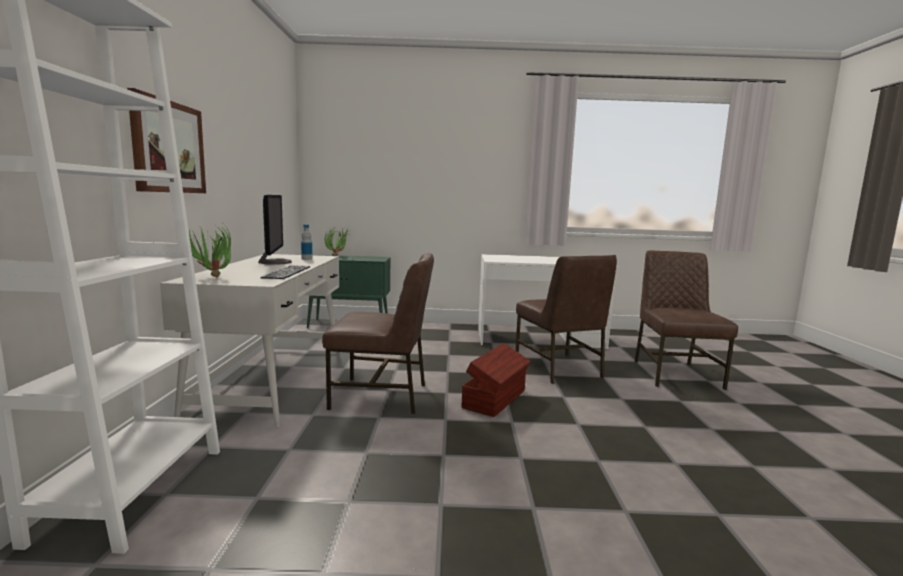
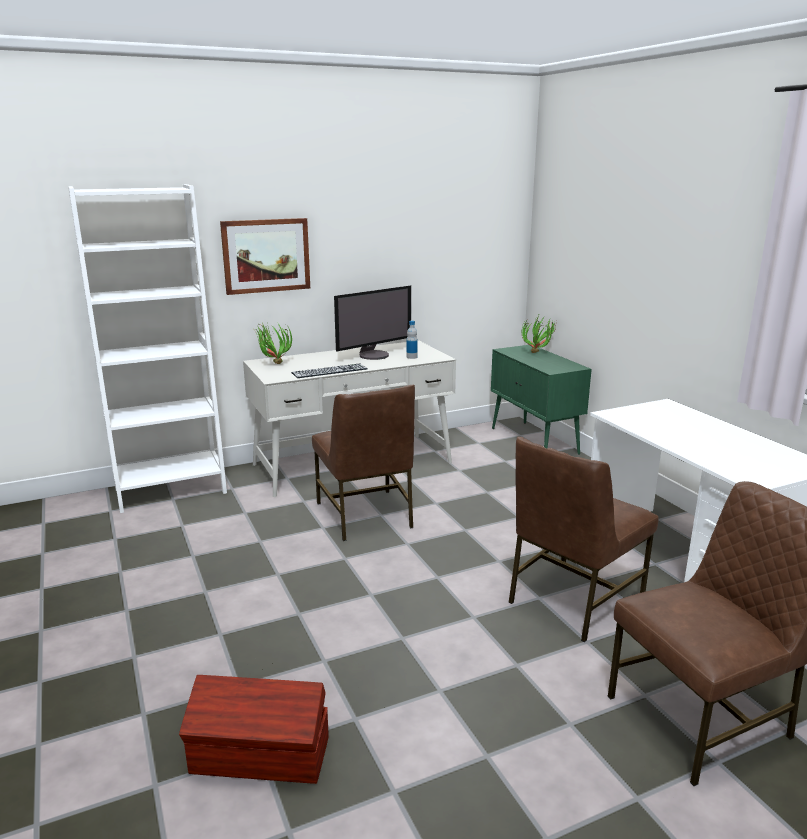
camera: 65 degrees right, 10 degrees up
(496, 399) = (419, 574): brown storage box -> brown storage box (261, 757)

